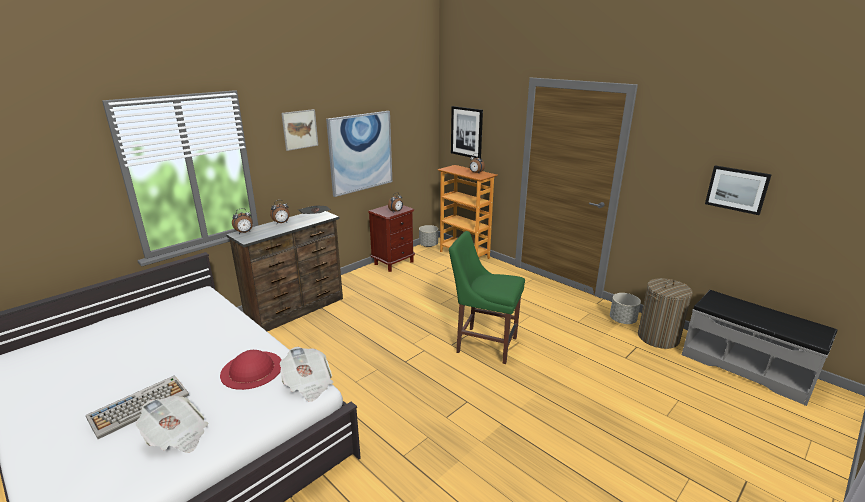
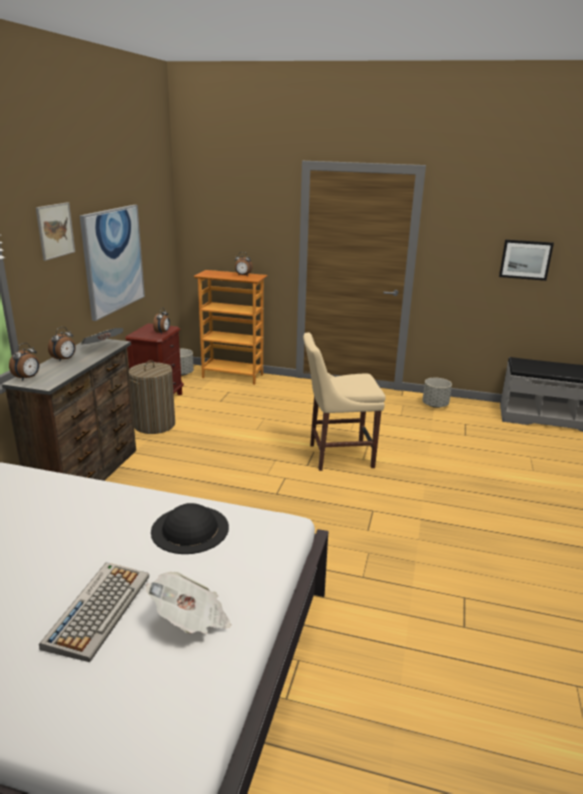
camera: 30 degrees left, 0 degrees up
(251, 369) = (190, 529): red hat -> black hat
(308, 384) = (274, 522): newspaper -> none
(466, 132) = (219, 228): picture -> none
(483, 344) = (337, 456): green chair -> beige chair
(658, 337) = (474, 412): laundry basket -> laundry basket (154, 425)

